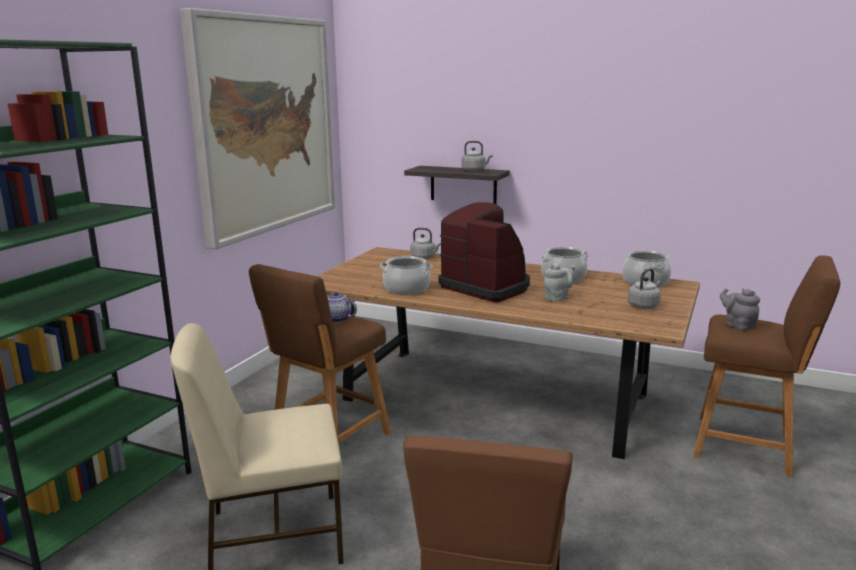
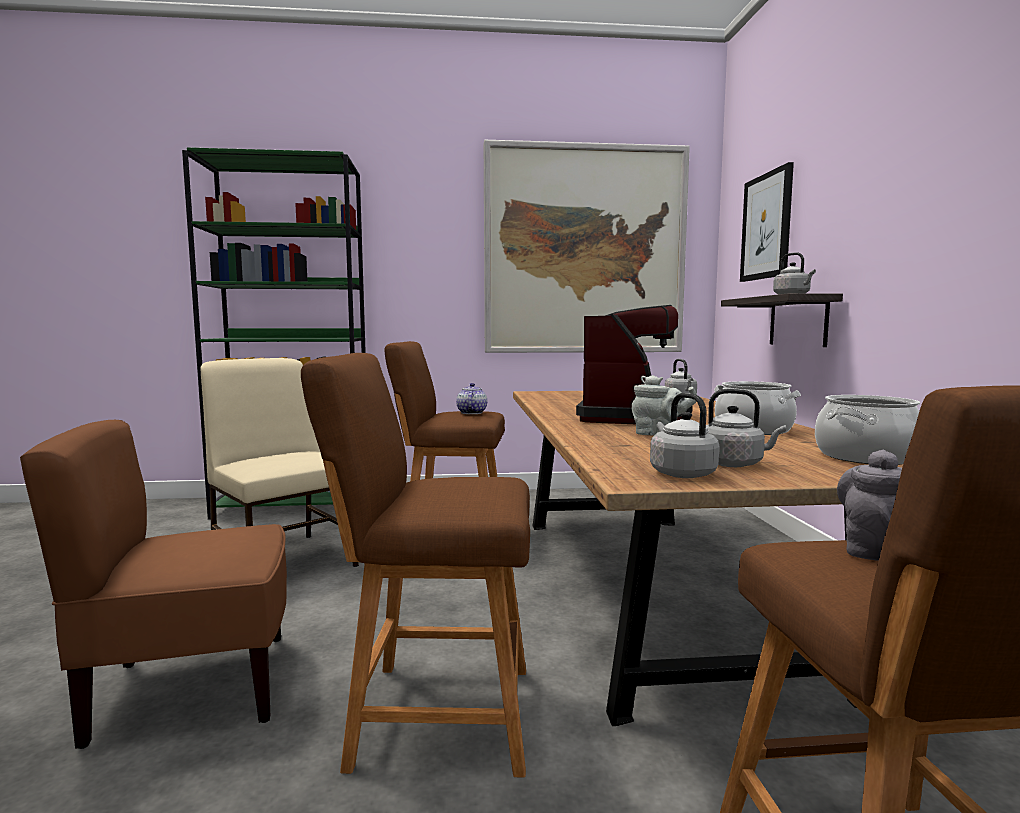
camera: 60 degrees right, 10 degrees down
(406, 289) = (563, 404): cooking pot -> none
(416, 107) = (767, 226): none -> picture
(584, 508) = (433, 714): none -> brown stool
(656, 319) = (680, 473): none -> grey kettle

